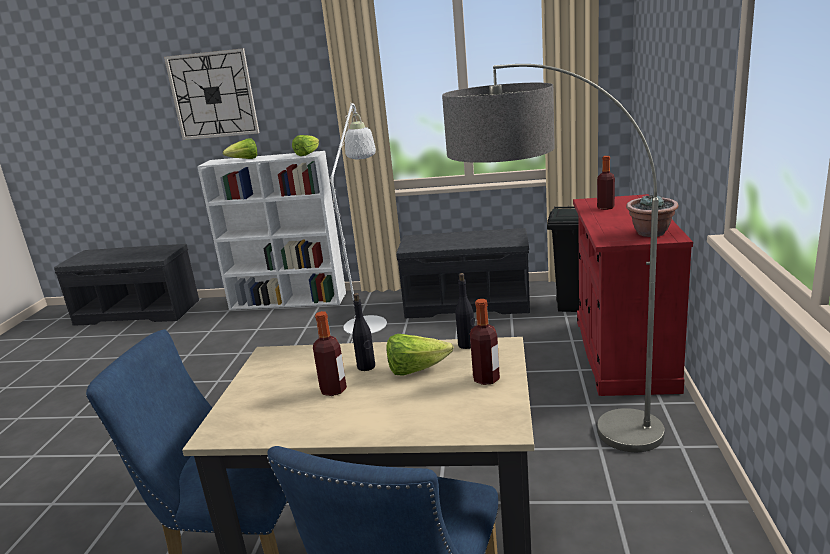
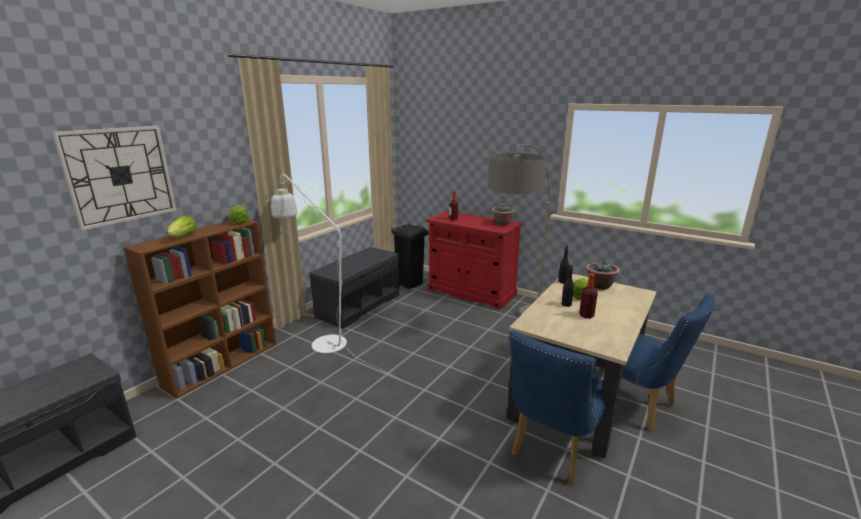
camera: 65 degrees left, 0 degrees up
(289, 301) = (223, 363): white bookcase -> brown bookcase
(486, 379) = (599, 286): bottle -> potted plant

